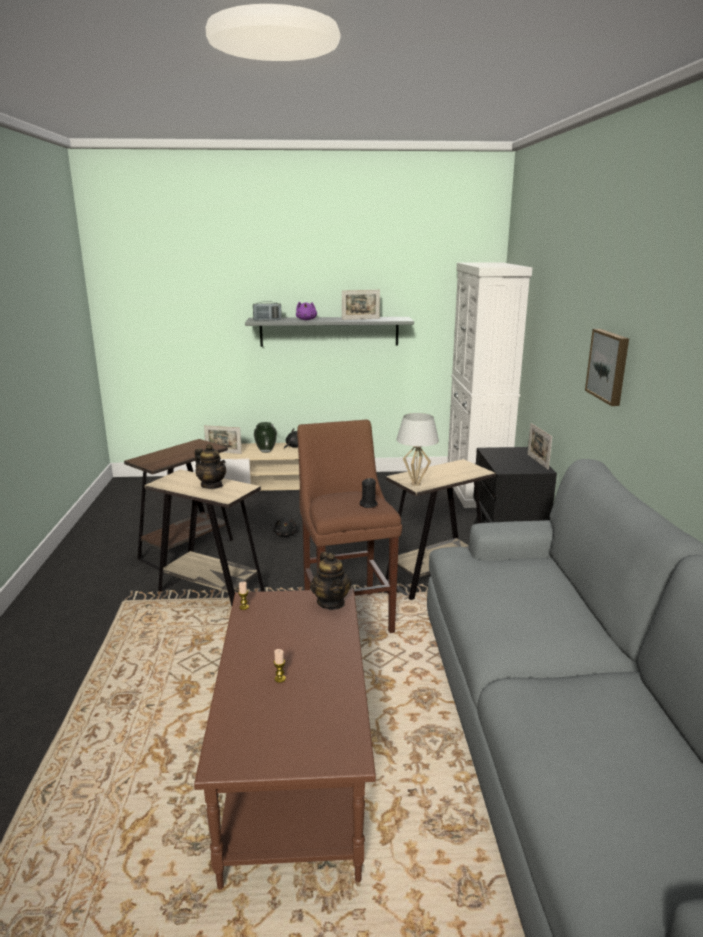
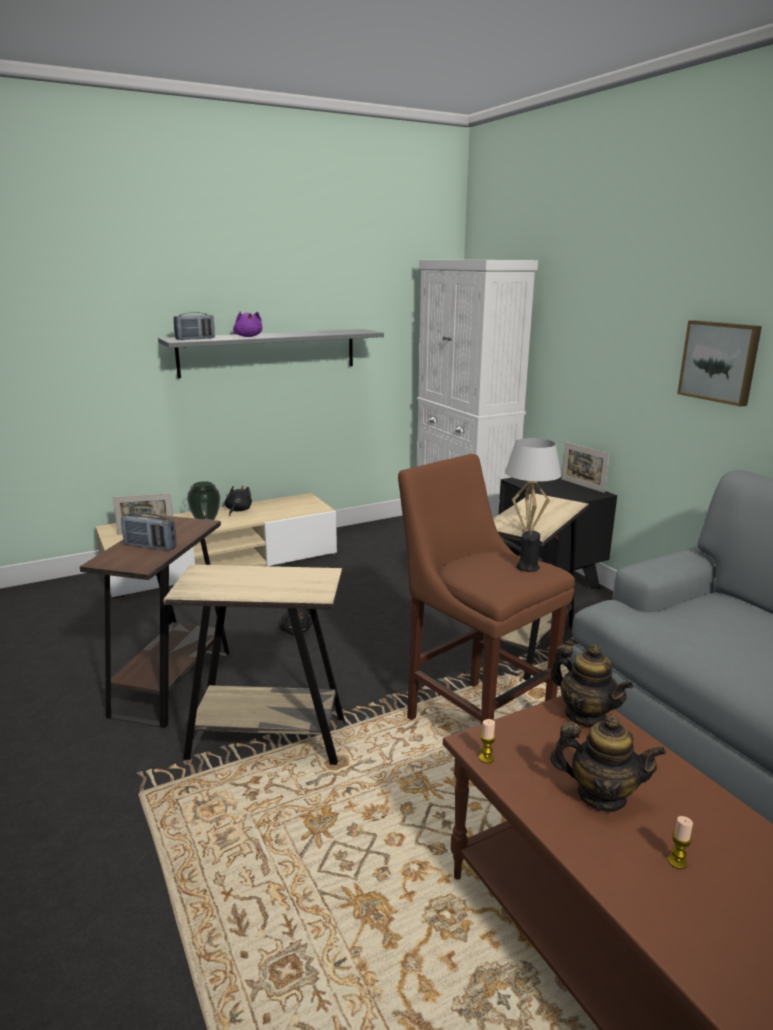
camera: 25 degrees left, 0 degrees up
(170, 456) = (150, 546): none -> radio
(212, 485) = (272, 580): teapot -> teapot (601, 795)
(360, 319) = (315, 333): picture frame -> none

